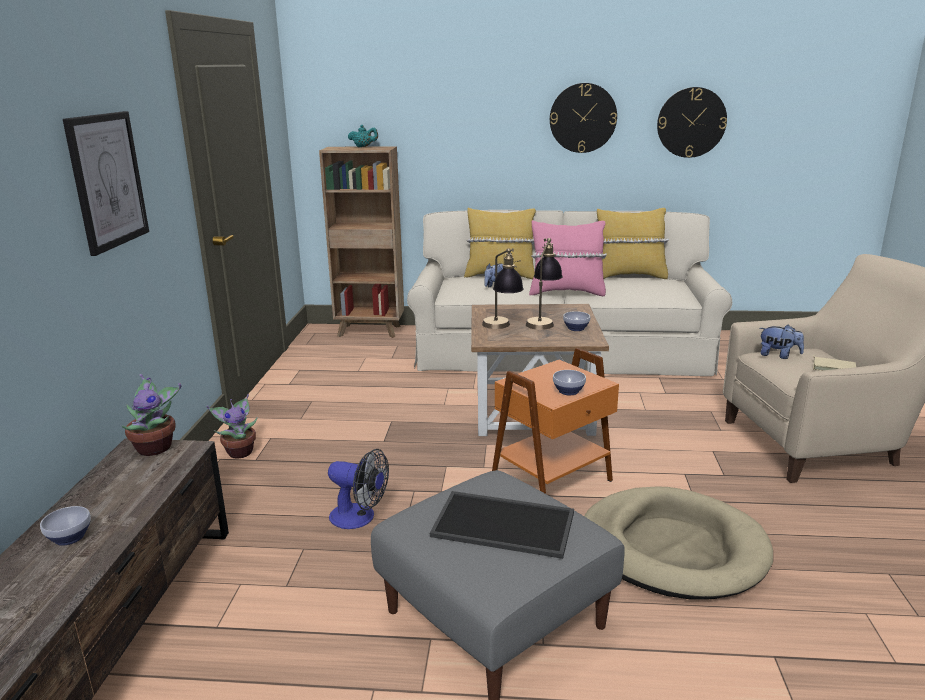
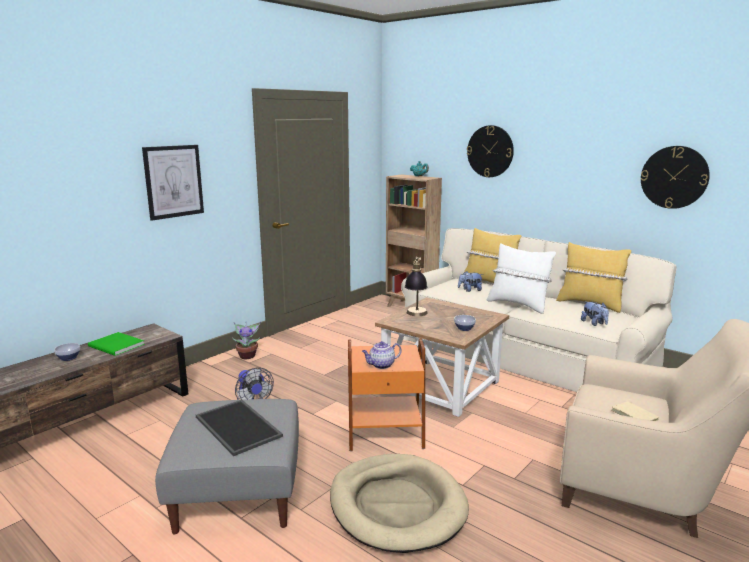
camera: 35 degrees right, 5 degrees down
(126, 490) = (116, 346): none -> green book
(156, 447) = (156, 331): potted plant -> none
(543, 321) = (452, 318): table lamp -> none
(566, 292) = (518, 305): pink pillow -> white pillow
(569, 392) = (381, 365): bowl -> teapot
(583, 118) = (577, 166): wall clock -> wall clock (490, 151)
(778, 355) = (605, 392): plush toy -> plush toy (594, 323)

